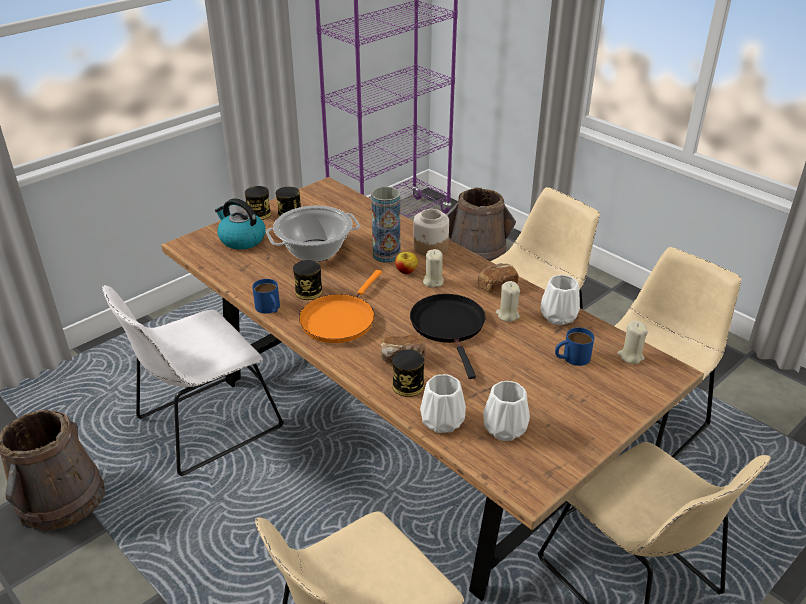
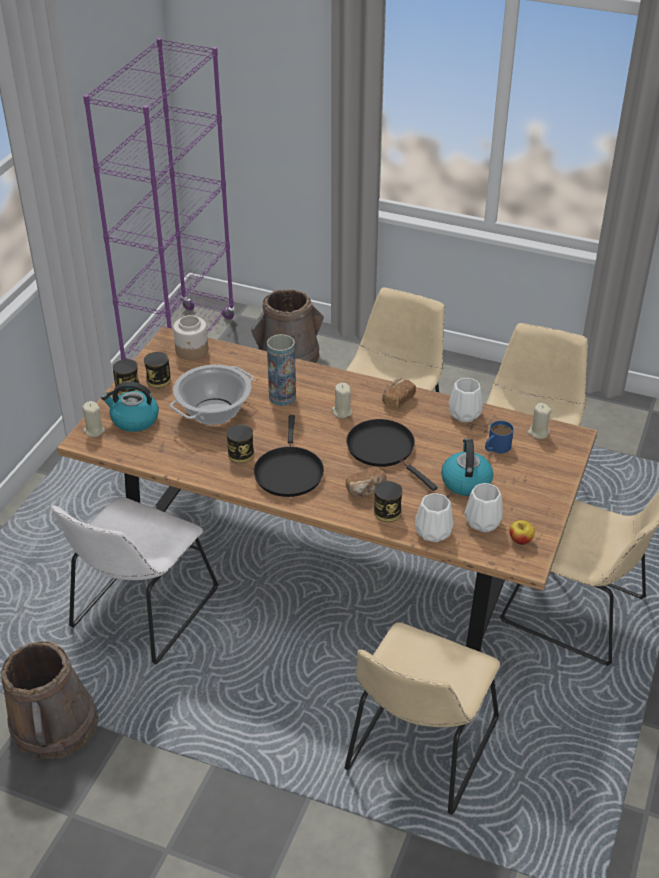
camera: 25 degrees left, 5 degrees up
(269, 308) = (218, 481): blue mug -> none
(339, 319) = (288, 472): orange frying pan -> black frying pan
(406, 271) = (311, 408): apple -> apple (520, 540)
(430, 247) = (316, 378): jar -> jar (192, 351)
(507, 315) = (424, 425): beige candle -> beige candle (94, 431)
(514, 381) = (465, 481): none -> kettle

